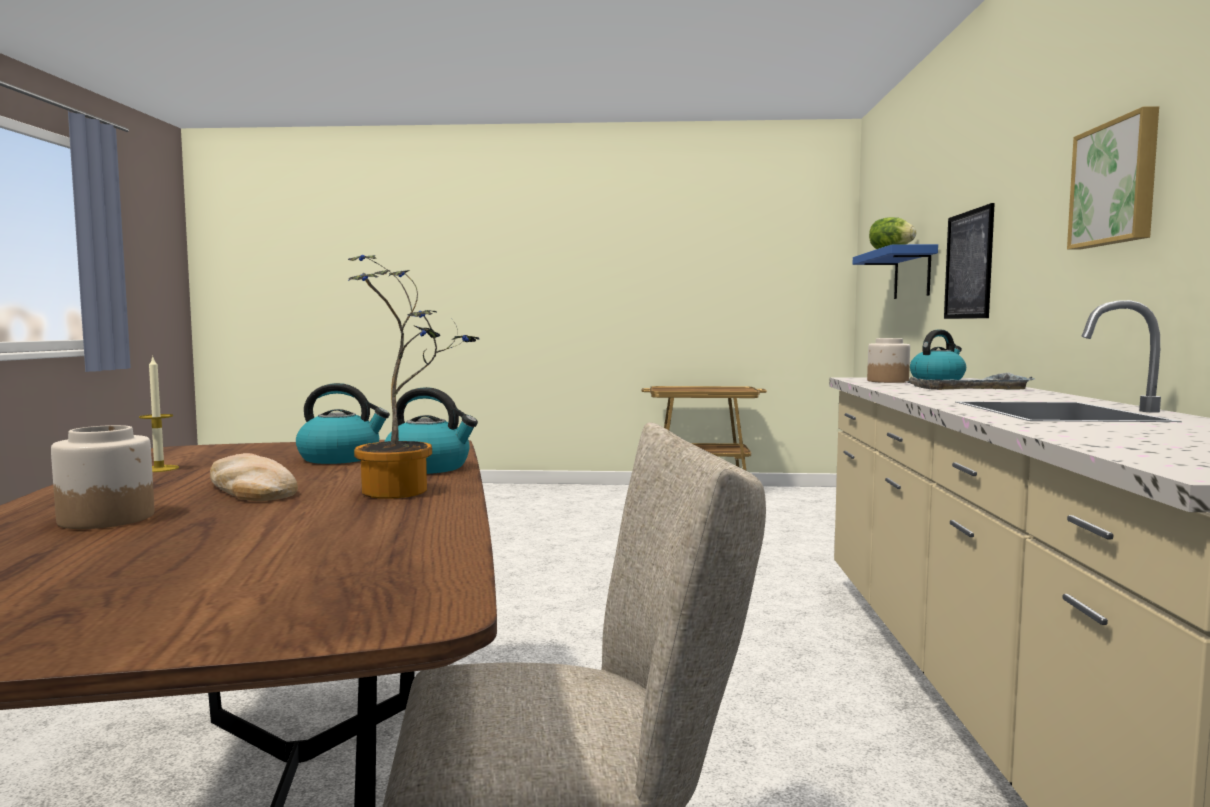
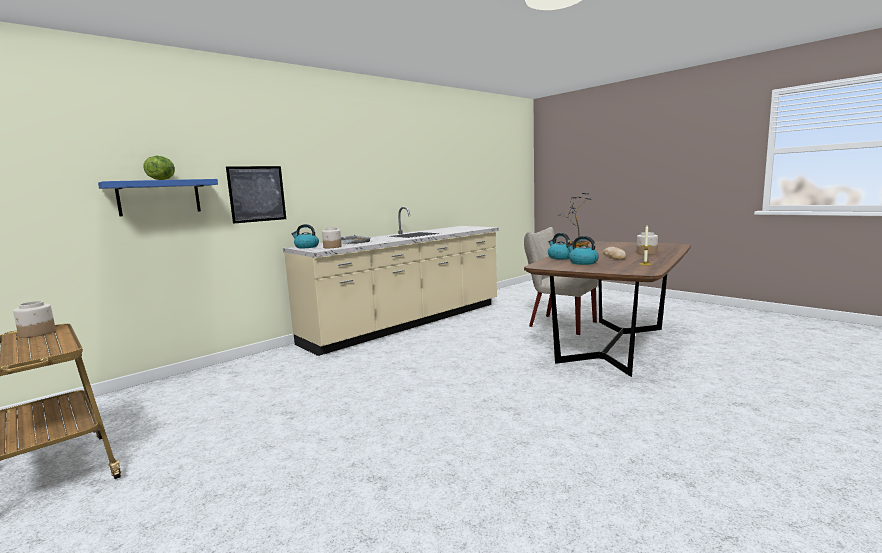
camera: 135 degrees left, 5 degrees up
(738, 390) = (37, 333): none -> jar
(1116, 183) = (362, 173): picture -> none

